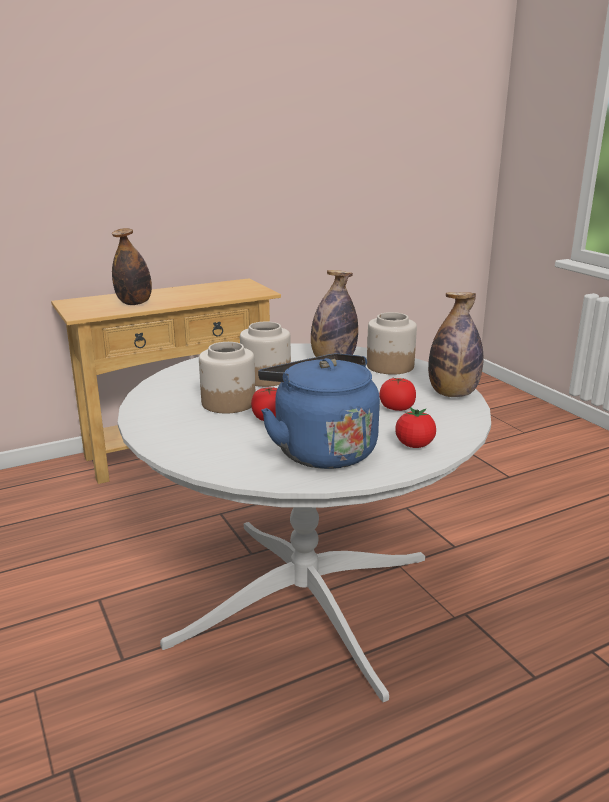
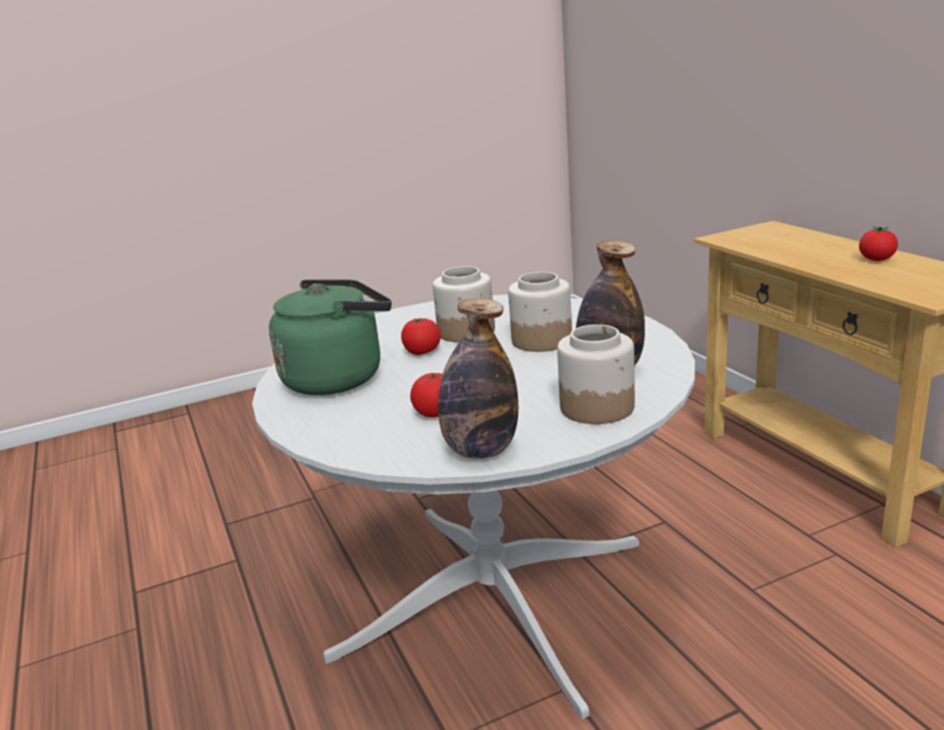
camera: 95 degrees right, 0 degrees up
(134, 303) = (789, 248): bottle -> none
(320, 450) = (339, 377): blue kettle -> green kettle
(414, 445) = (328, 422): tomato -> tomato (876, 260)

